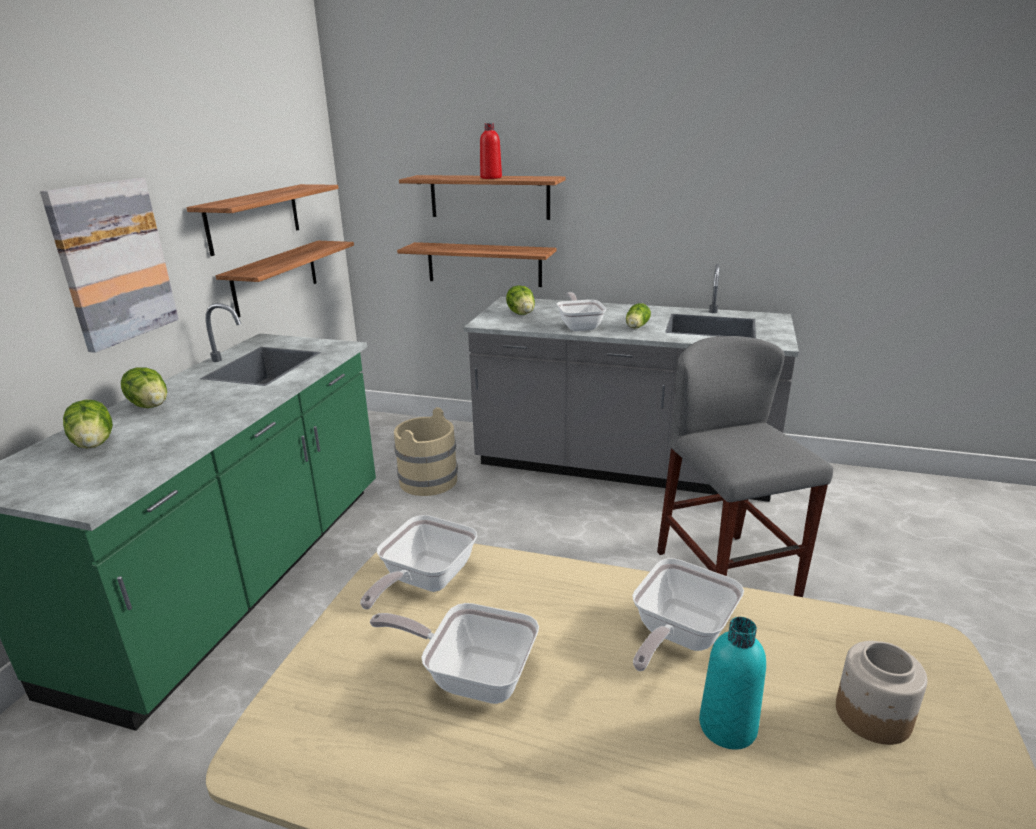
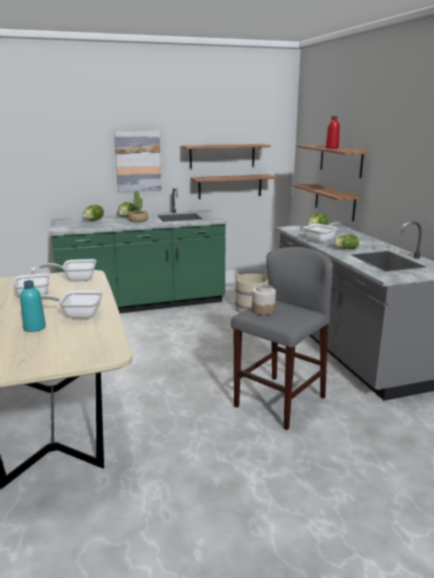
camera: 55 degrees right, 5 degrees down
(206, 401) = (138, 220): none -> potted plant
(871, 715) = (56, 347): jar -> jar (263, 310)

